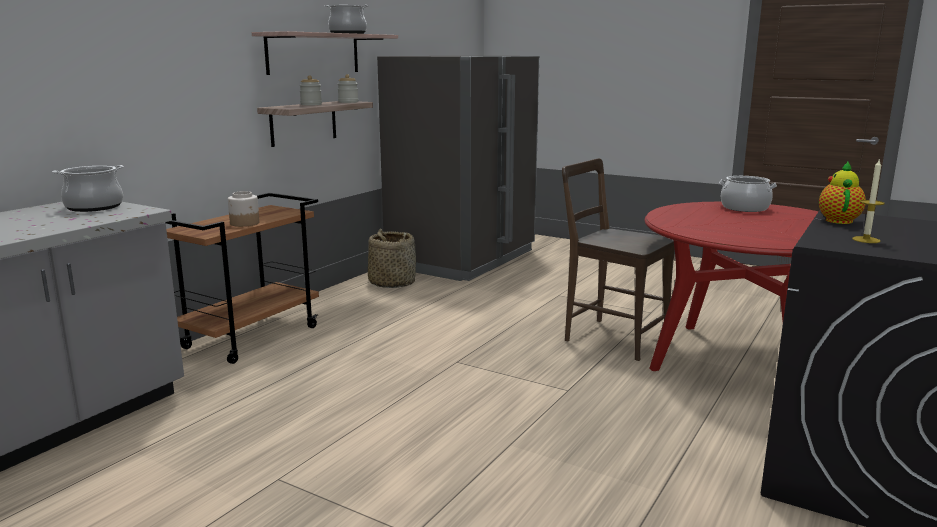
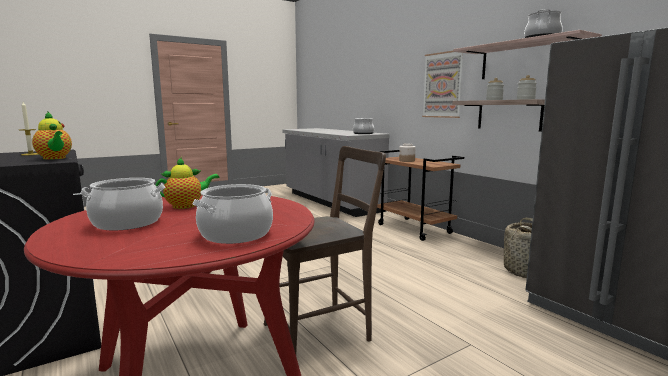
camera: 115 degrees right, 5 degrees down
(205, 82) = (442, 85): none -> picture
(731, 228) = (187, 206): none -> teapot
(794, 229) = (128, 222): none -> cooking pot

